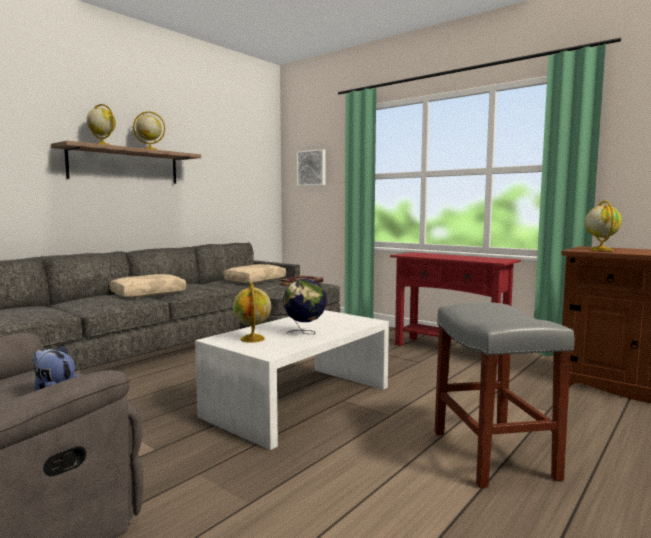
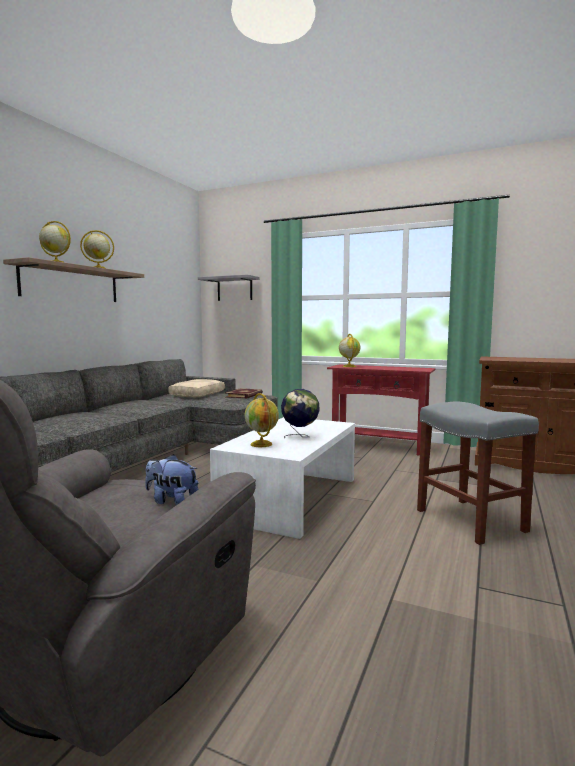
camera: 15 degrees left, 0 degrees up
(148, 294) = (110, 411): beige pillow -> none
(312, 168) = (234, 289): picture -> grey shelf
(600, 250) = (504, 359): globe -> globe (349, 366)

